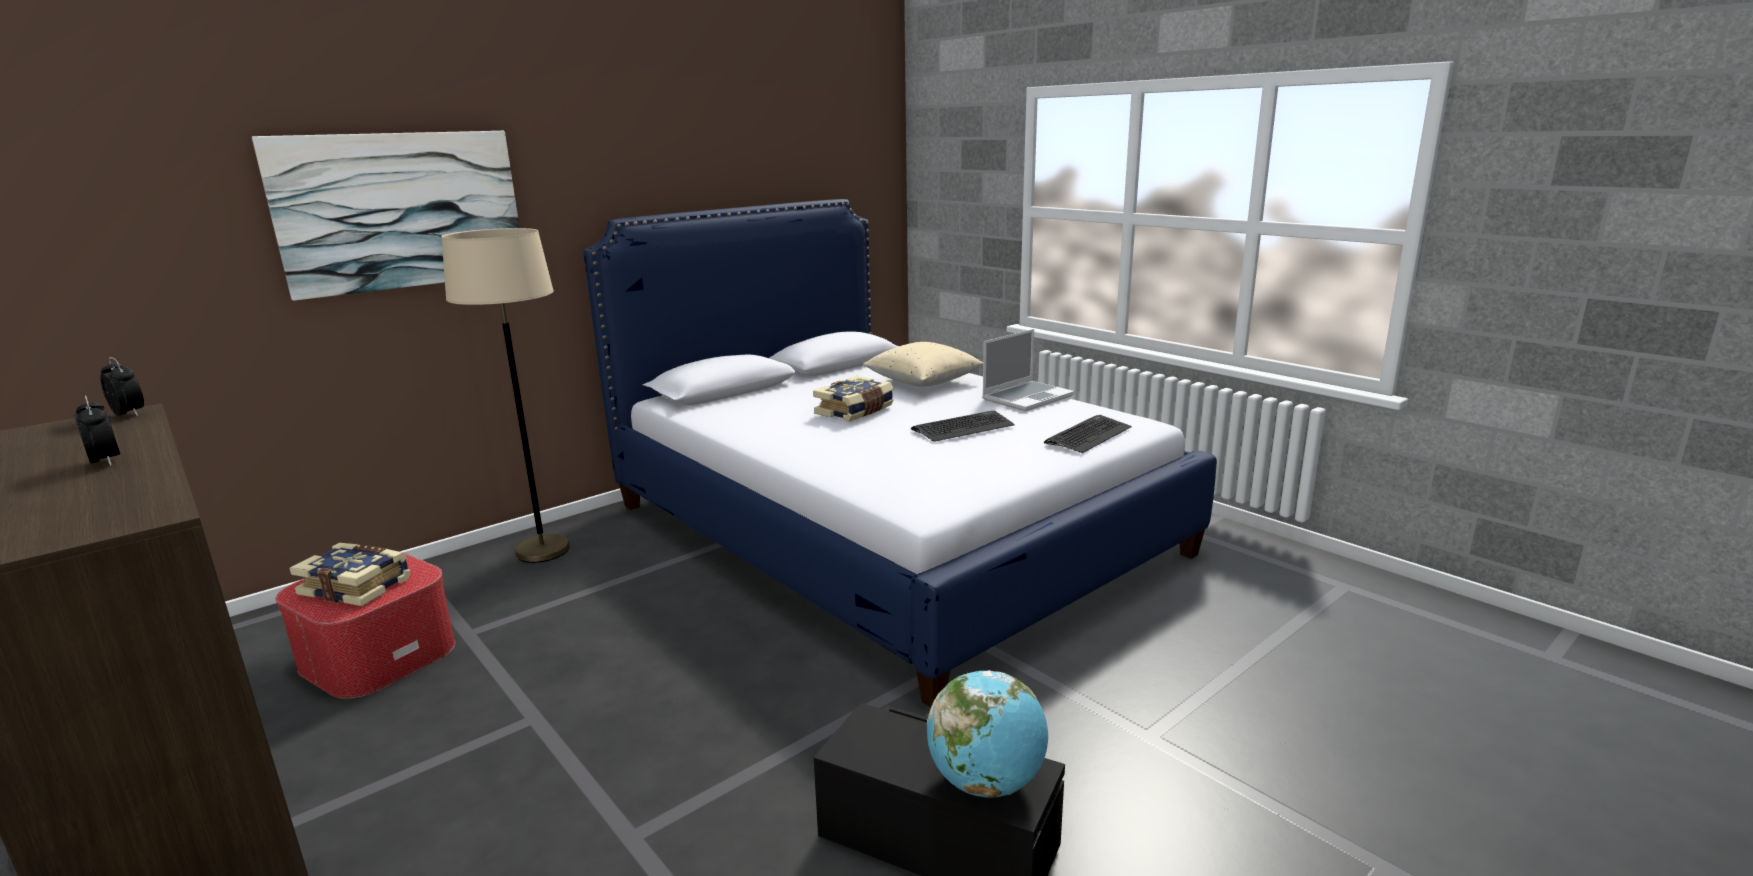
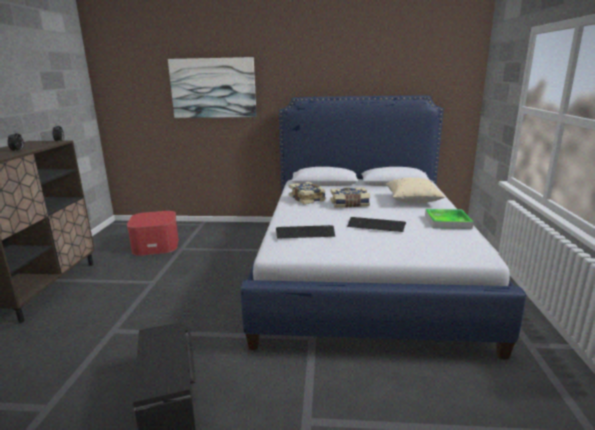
camera: 45 degrees right, 0 degrees up
(357, 586) = (150, 219): book -> book (307, 198)
(543, 551) = (239, 231): beige floor lamp -> none
(986, 782) = (156, 374): globe -> none
(1027, 397) = (447, 222): laptop -> tray
(1088, 435) = (430, 249): keyboard -> keyboard (305, 233)

